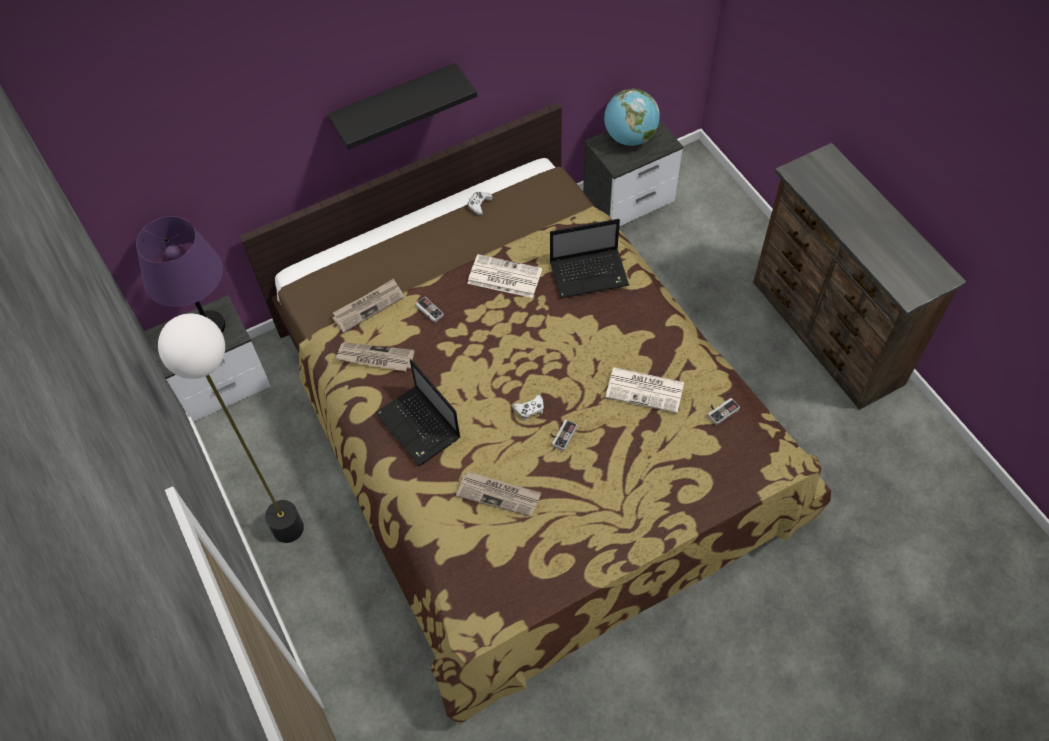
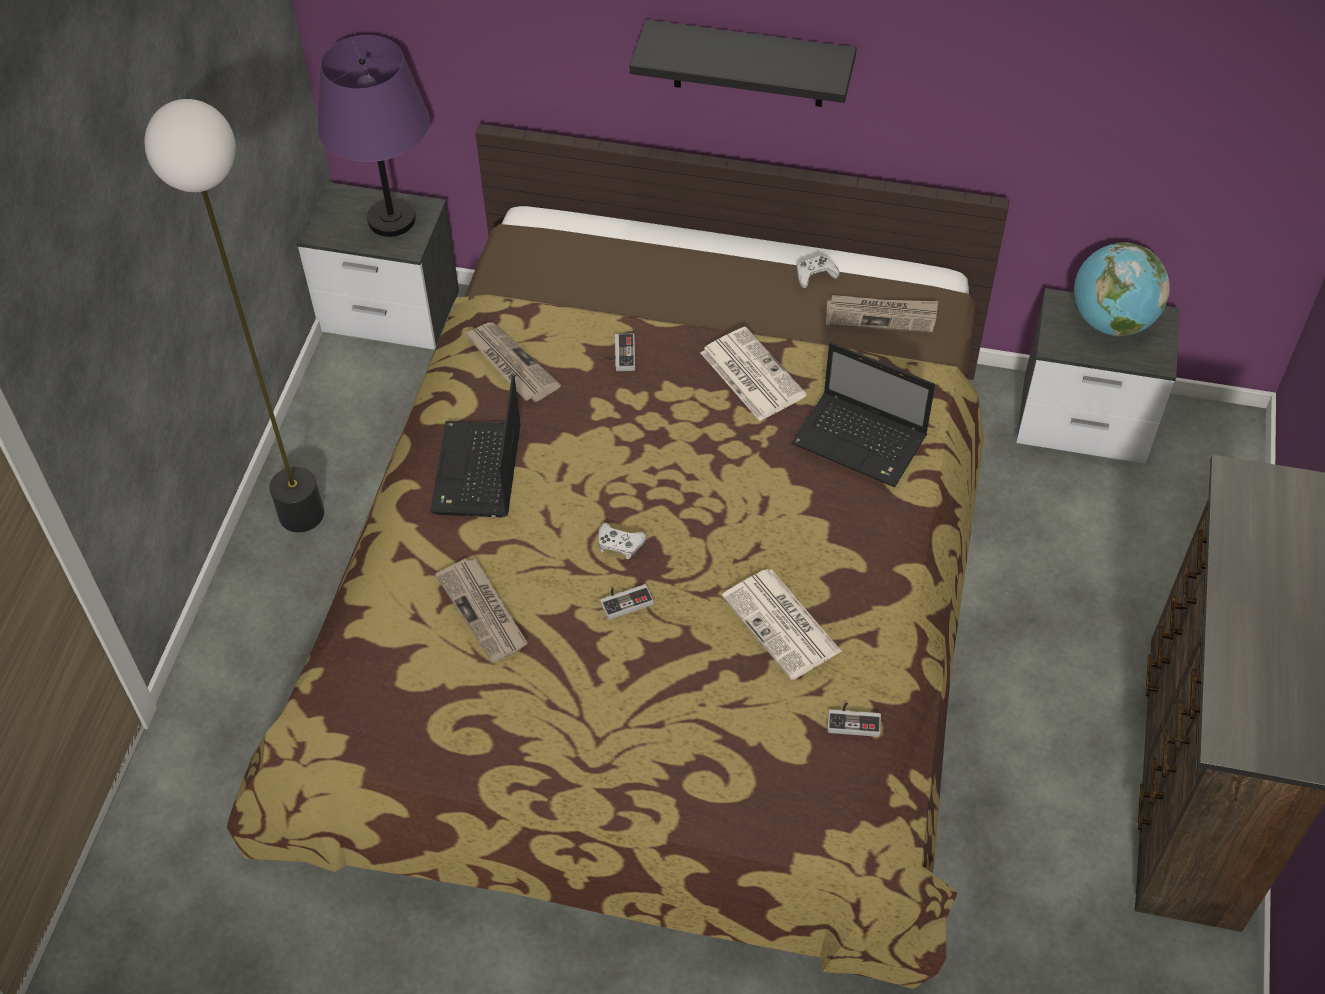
camera: 40 degrees right, 5 degrees down
(368, 306) = (563, 303): newspaper -> newspaper (881, 316)

